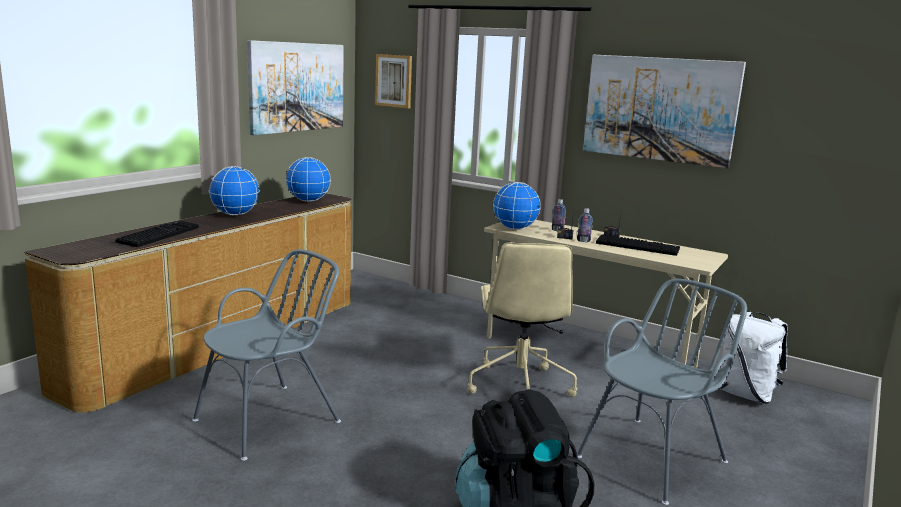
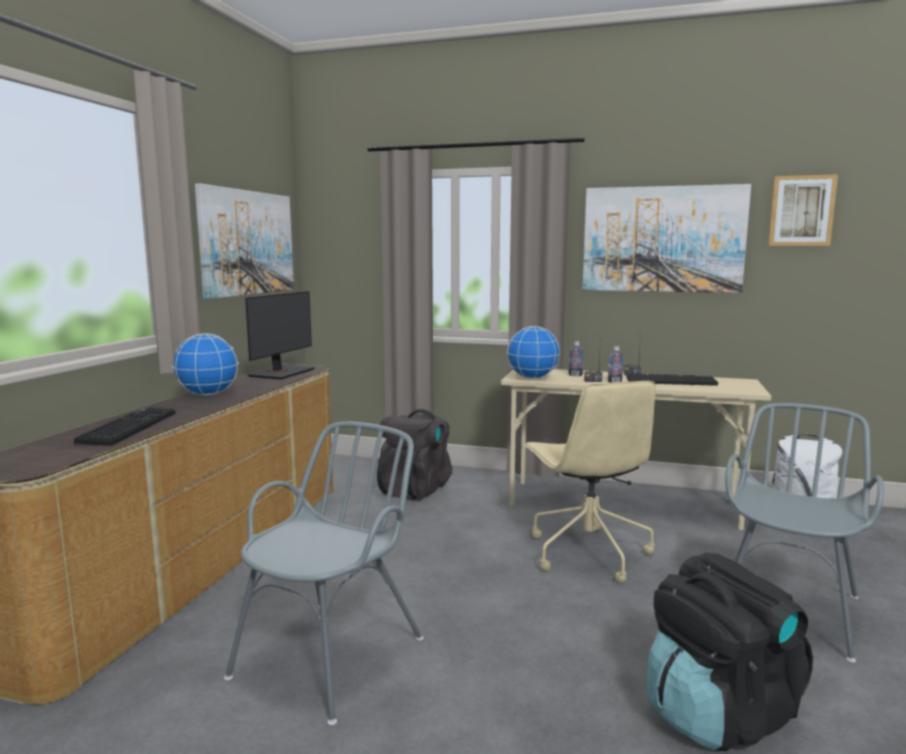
camera: 15 degrees left, 5 degrees down
(308, 201) = (281, 373): globe -> monitor
(394, 81) = (350, 234): picture -> picture (801, 211)
(418, 313) = (416, 489): none -> black backpack

